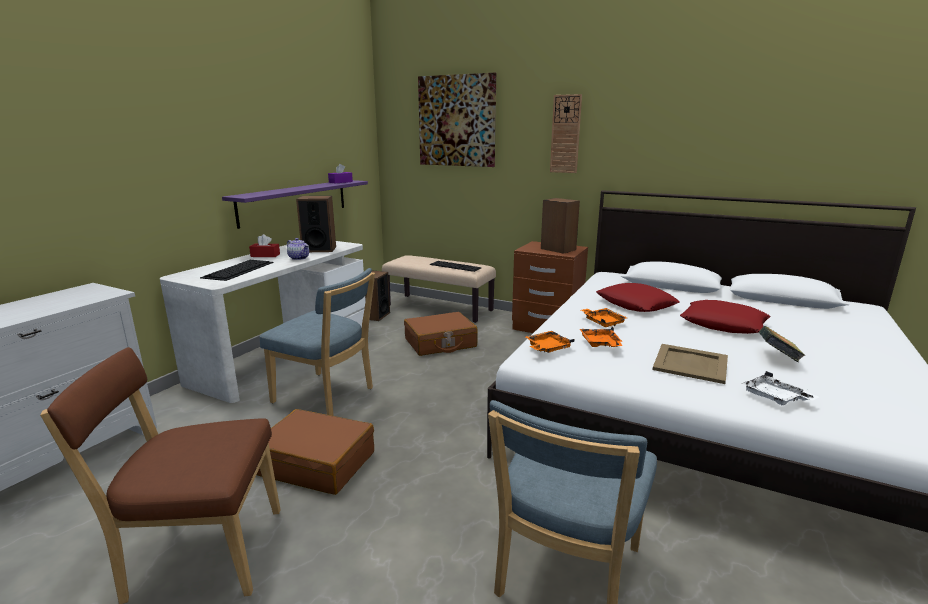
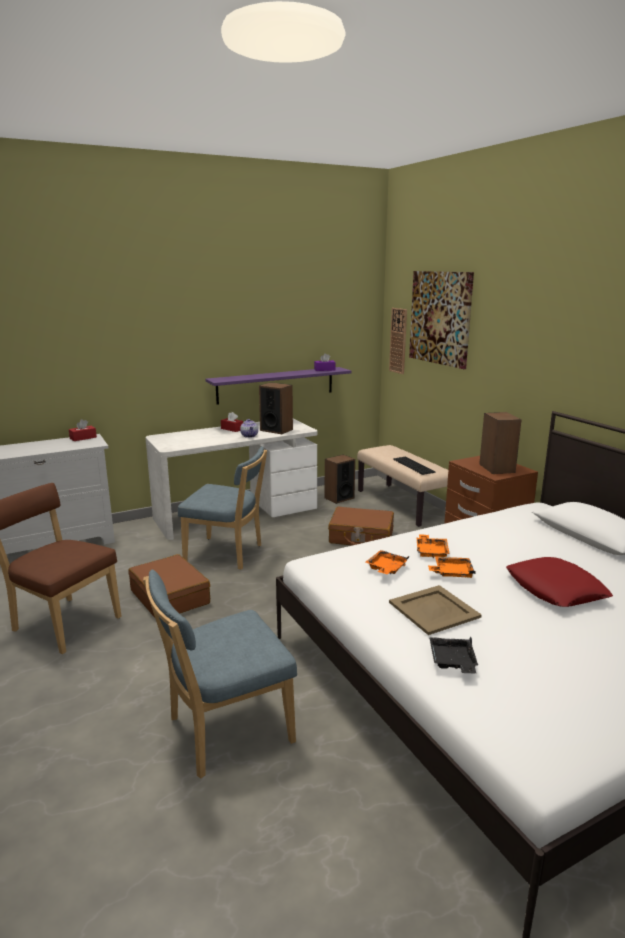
camera: 35 degrees right, 0 degrees up
(74, 291) = (83, 438): none -> red tissue box
(238, 270) = (196, 439): keyboard -> none
(327, 396) = (227, 554): blue chair -> blue chair turned 45 degrees counterclockwise
(547, 348) = (337, 558): orange tray -> orange tray (451, 573)
(565, 134) = (527, 343): wall clock -> wall clock (398, 341)
(635, 304) = (501, 544): red pillow -> none
(775, 397) = (453, 662): white tray -> black tray
(777, 358) = (539, 636): book -> none

